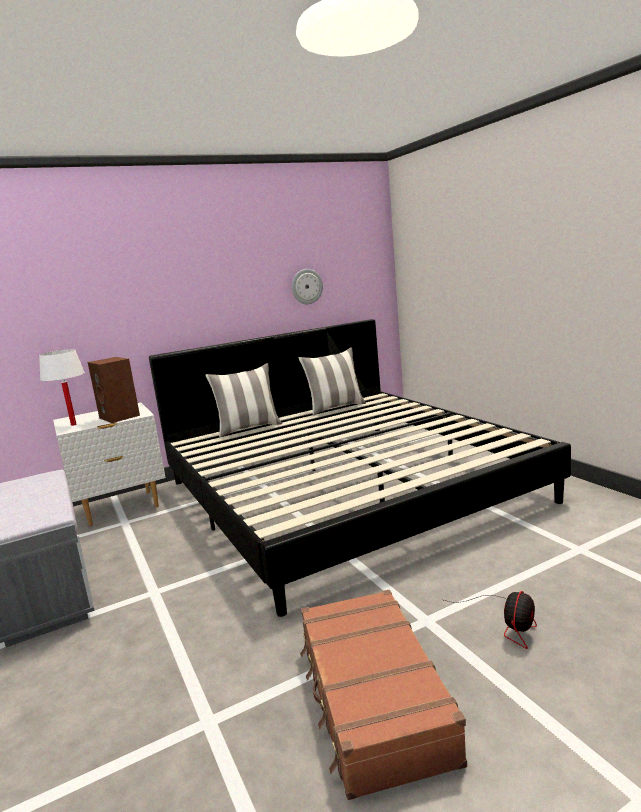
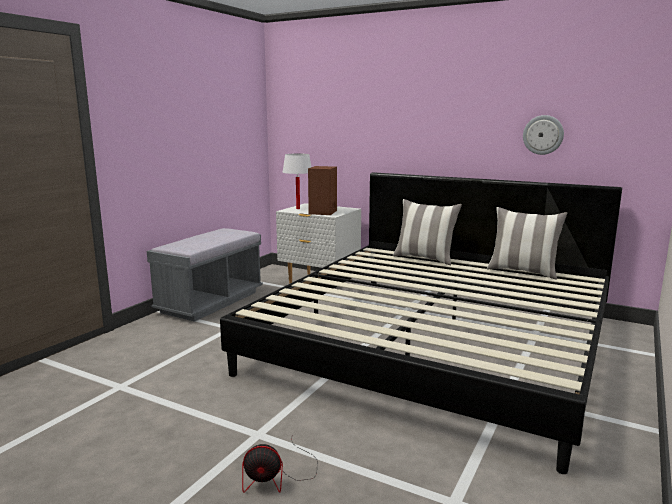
camera: 55 degrees right, 0 degrees up
(372, 700) = (155, 435): brown suitcase -> none

